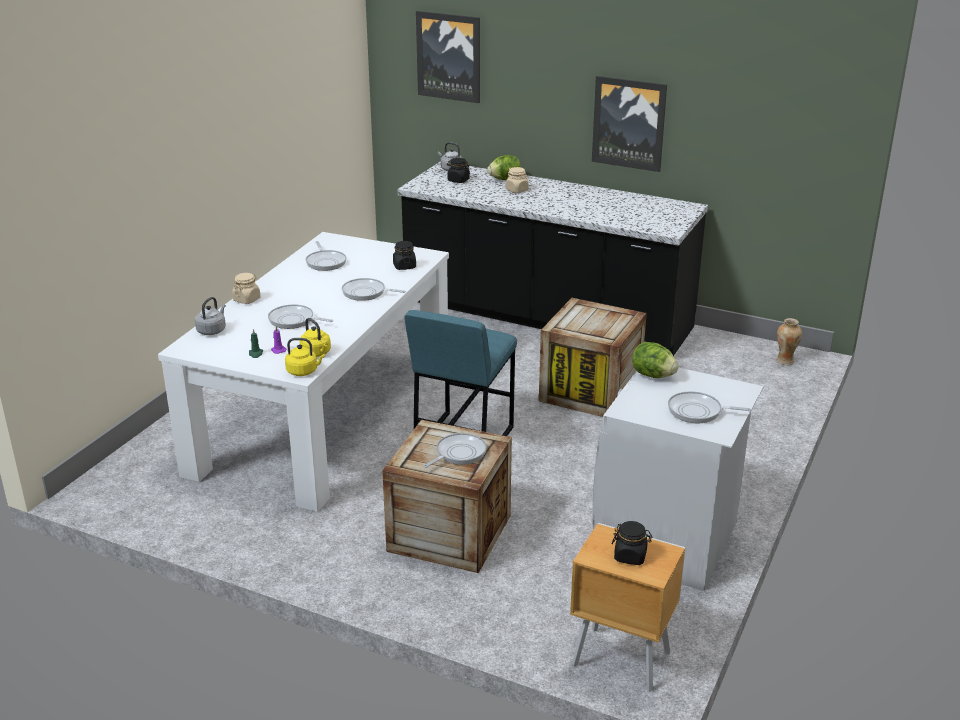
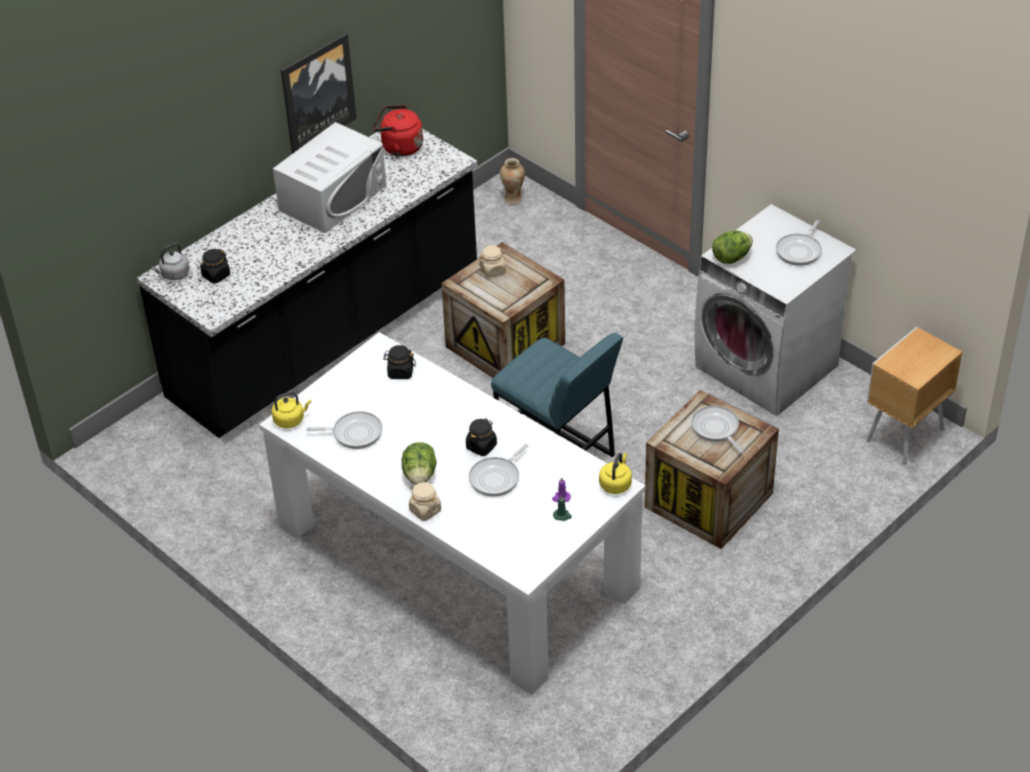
camera: 70 degrees left, 15 degrees up
(212, 330) = (491, 545): grey kettle -> none
(317, 353) = (581, 469): yellow kettle -> yellow kettle (290, 420)
(366, 293) = (455, 412): frying pan -> none
(449, 56) = (120, 158): picture -> none
(504, 179) = (237, 238): lettuce -> lettuce (420, 475)
(517, 190) = (278, 237): beige jar -> beige jar (493, 270)
(579, 199) = (333, 197): none -> white microwave
(630, 556) = (920, 357): black jar -> black jar (481, 446)
(665, 209) = (399, 147): none -> red kettle

